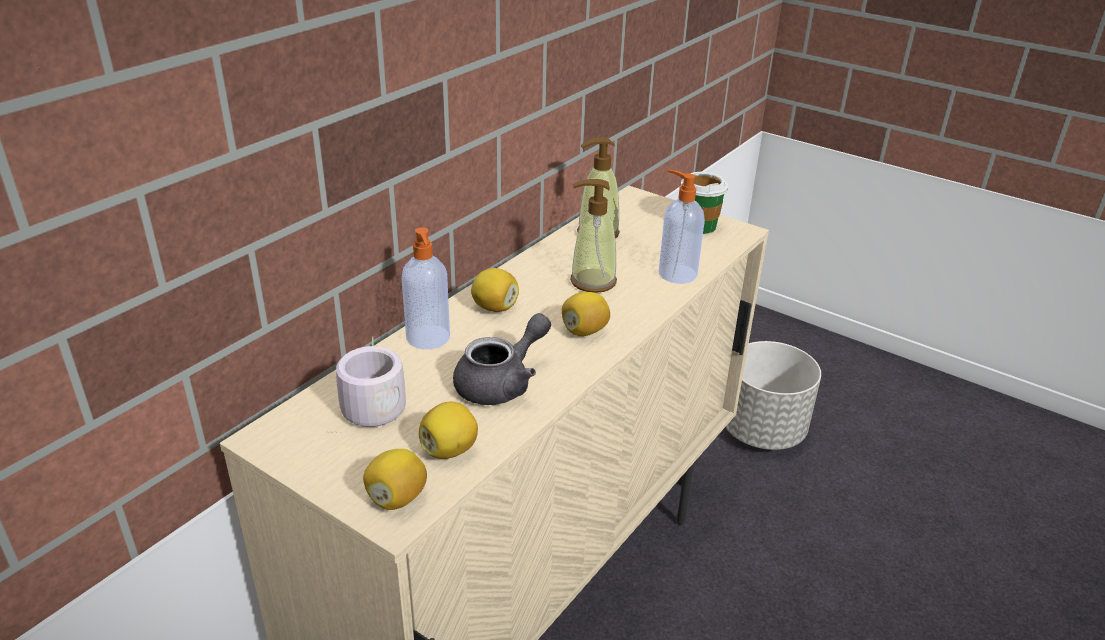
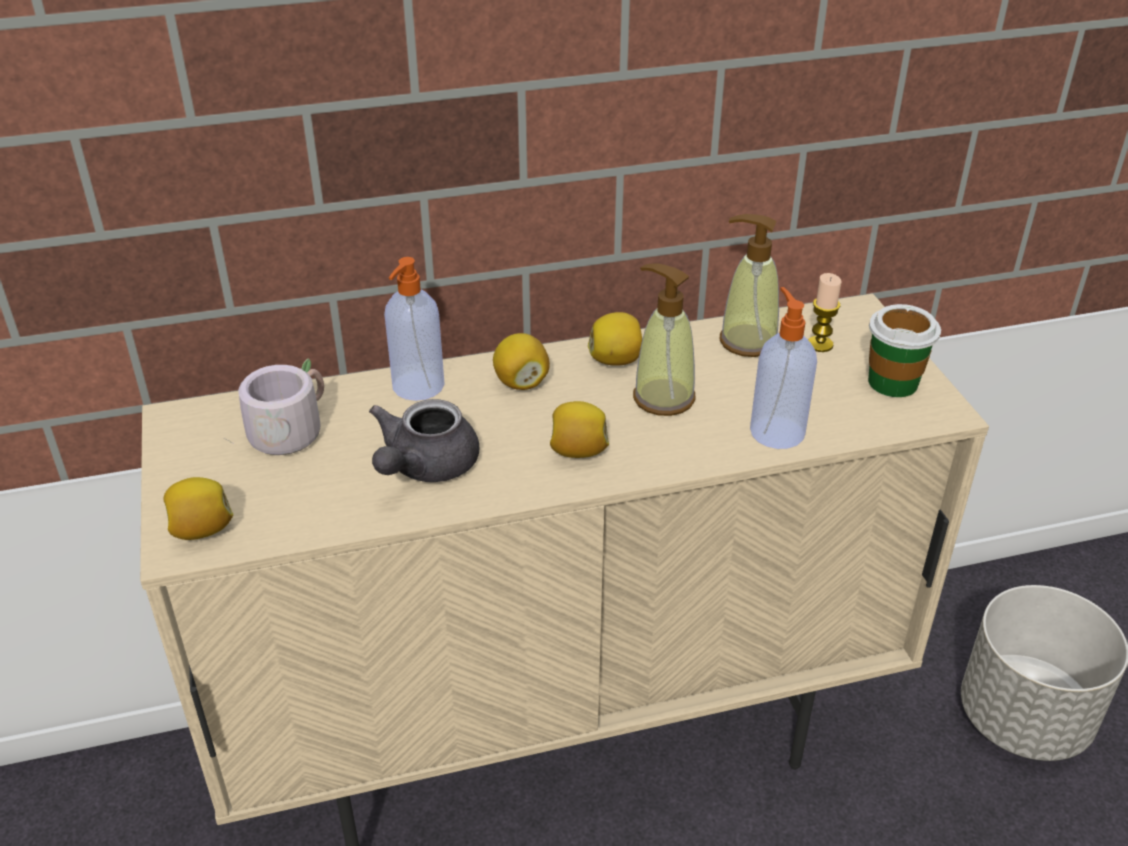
camera: 40 degrees right, 5 degrees up
(449, 449) = (296, 509): lemon -> lemon (616, 360)
(502, 383) = (424, 467): grey teapot -> grey teapot turned 120 degrees clockwise
(638, 221) = (820, 344): none -> candle

